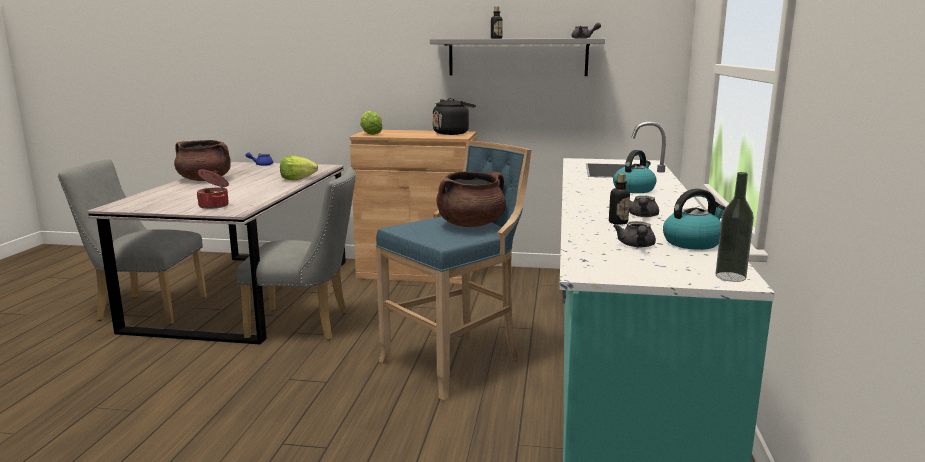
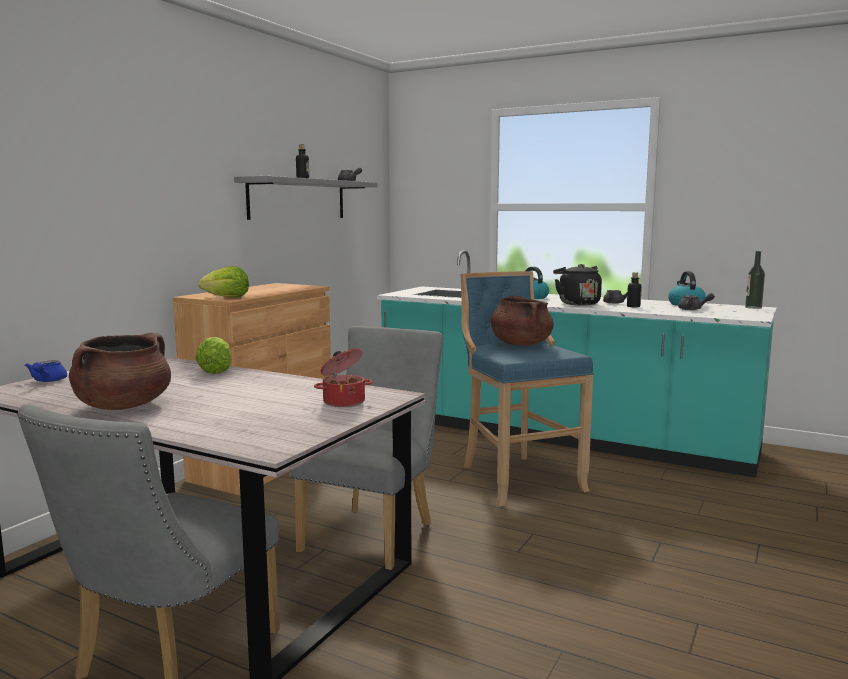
camera: 70 degrees left, 5 degrees down
(452, 133) = (280, 286): black kettle -> black kettle (577, 303)

